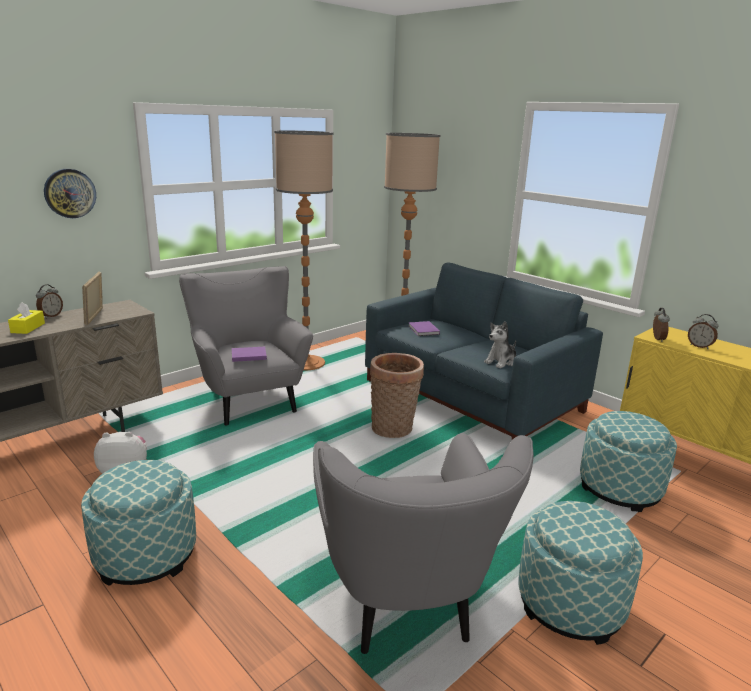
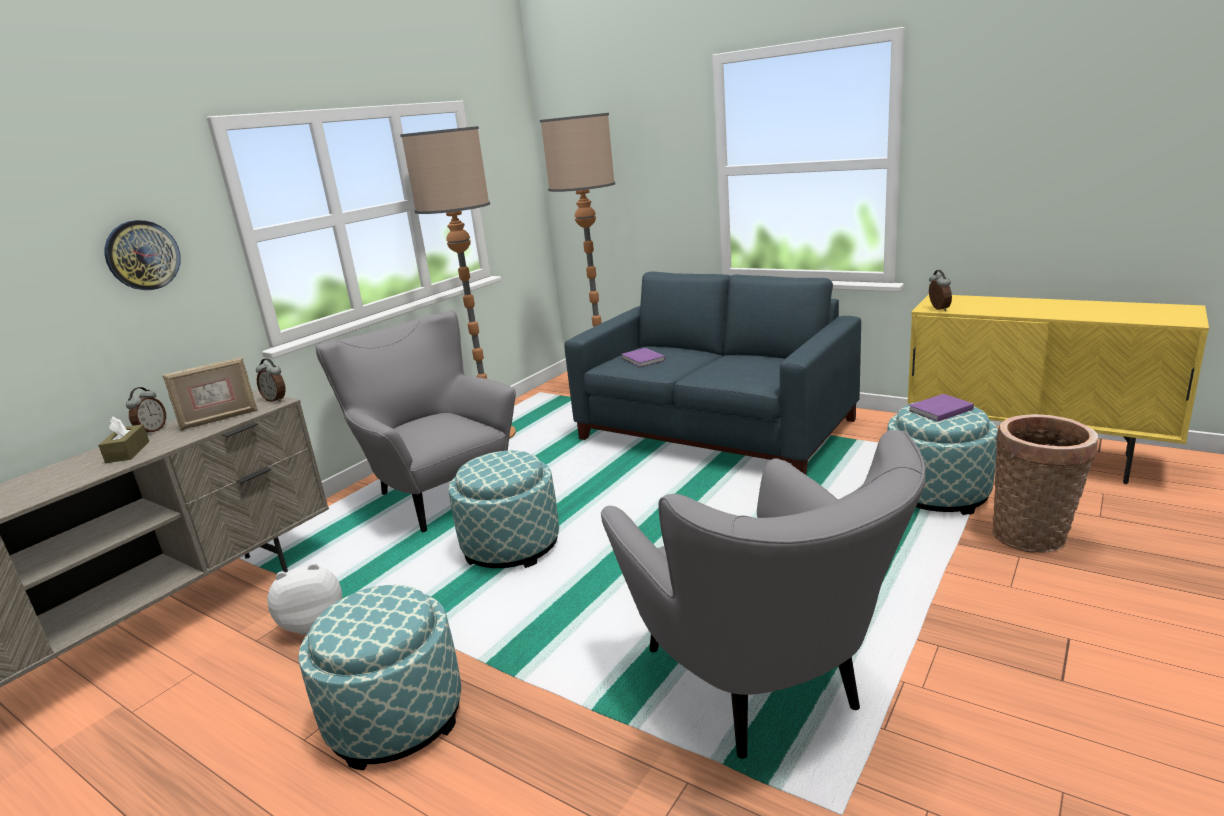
camera: 10 degrees left, 0 degrees up
(28, 328) = (128, 452): yellow tissue box -> brown tissue box
(95, 317) = (219, 419): picture frame -> picture frame turned 105 degrees counterclockwise
(248, 355) = (434, 433): purple book -> purple book (938, 410)
(394, 429) = (642, 488): basket -> basket (1034, 536)
(501, 362) = (757, 375): plush toy -> none
(570, 604) = (950, 634): ottoman -> ottoman (511, 546)
(699, 346) = (988, 307): alarm clock -> alarm clock (276, 400)

